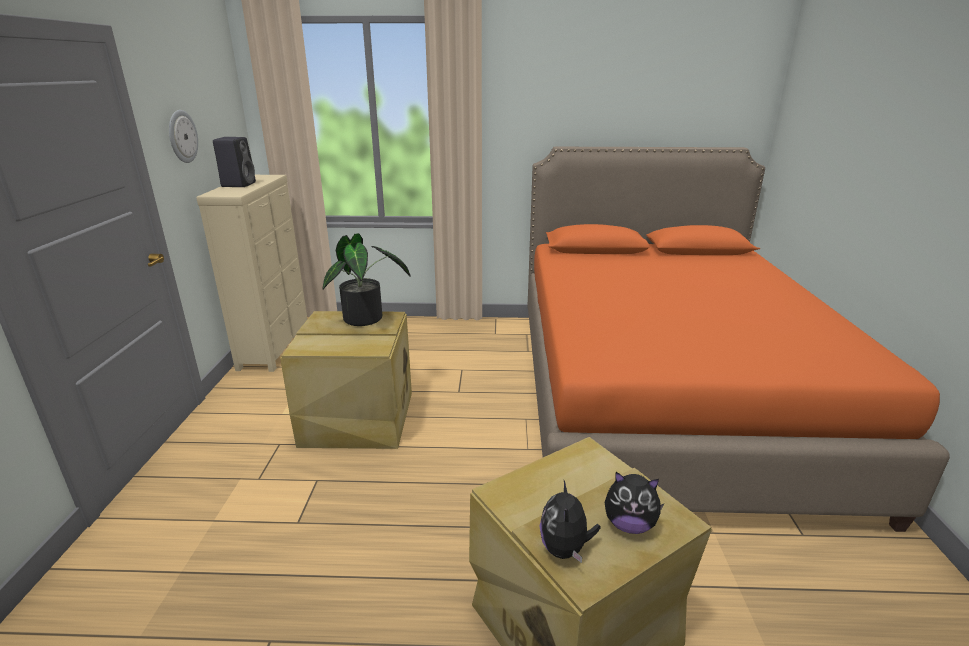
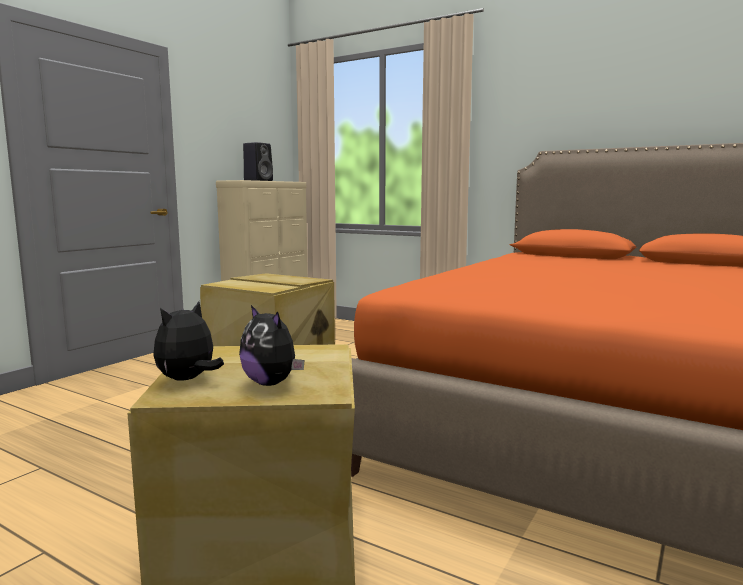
camera: 30 degrees right, 15 degrees down
(182, 136) = (216, 135): wall clock -> none
(368, 319) = (294, 278): potted plant -> none

